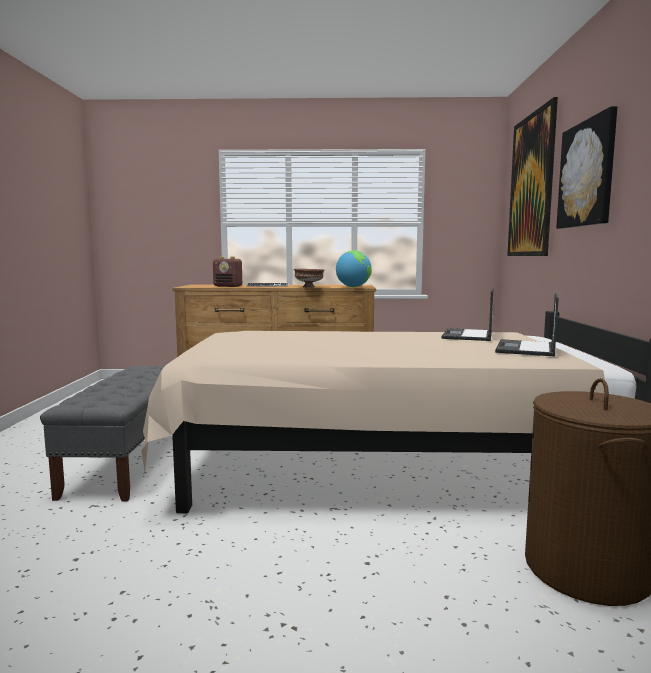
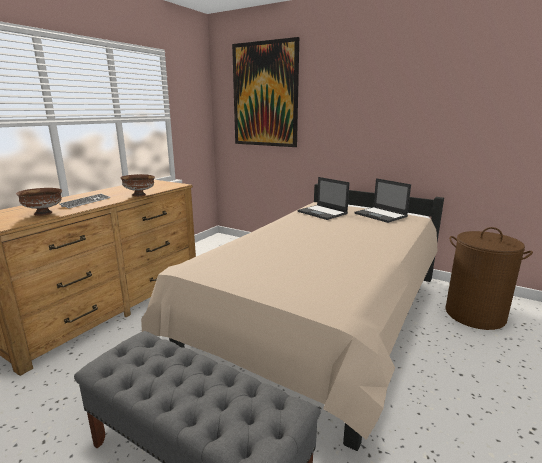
camera: 60 degrees left, 10 degrees up
(228, 286) = (44, 213): radio -> brown bowl
(353, 287) = (170, 186): globe -> none
(587, 174) = (345, 99): picture -> none

